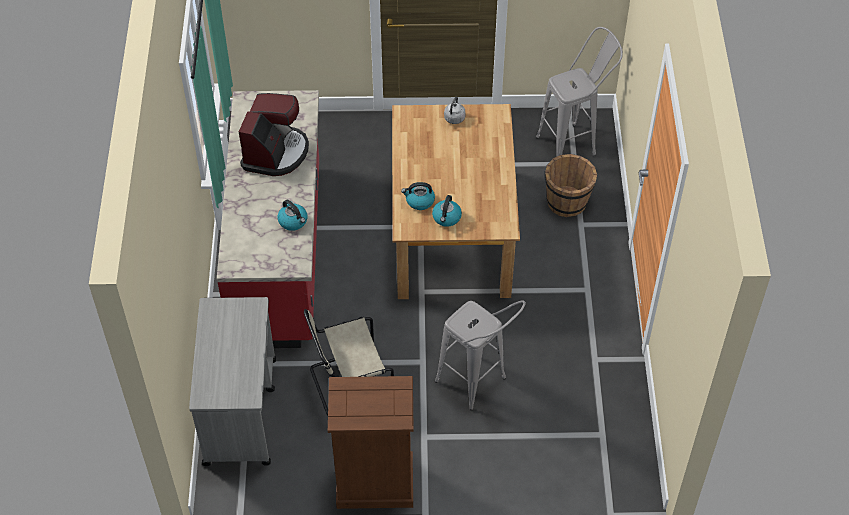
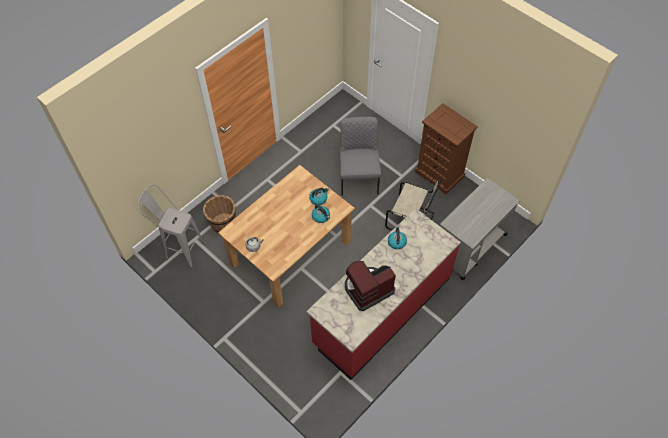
camera: 135 degrees left, 5 degrees up
(478, 386) = (358, 177): grey stool -> grey chair

